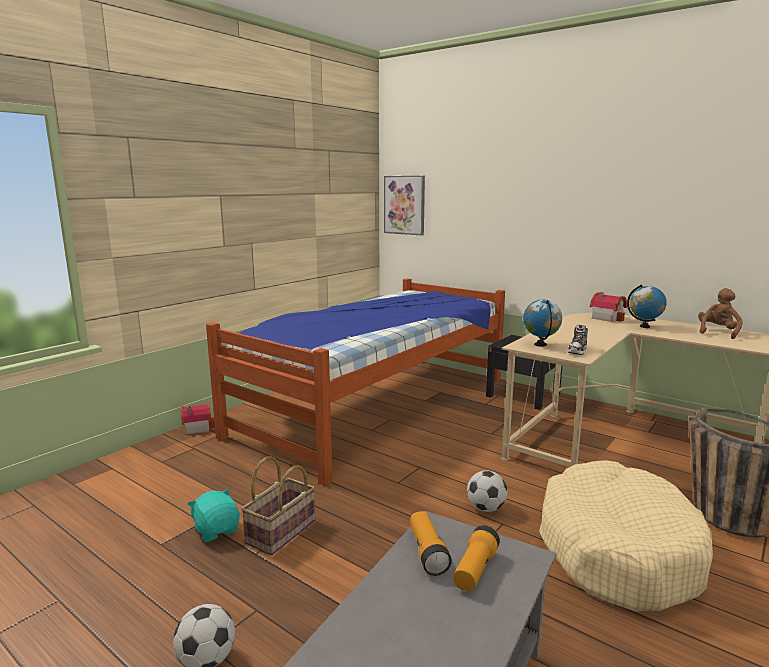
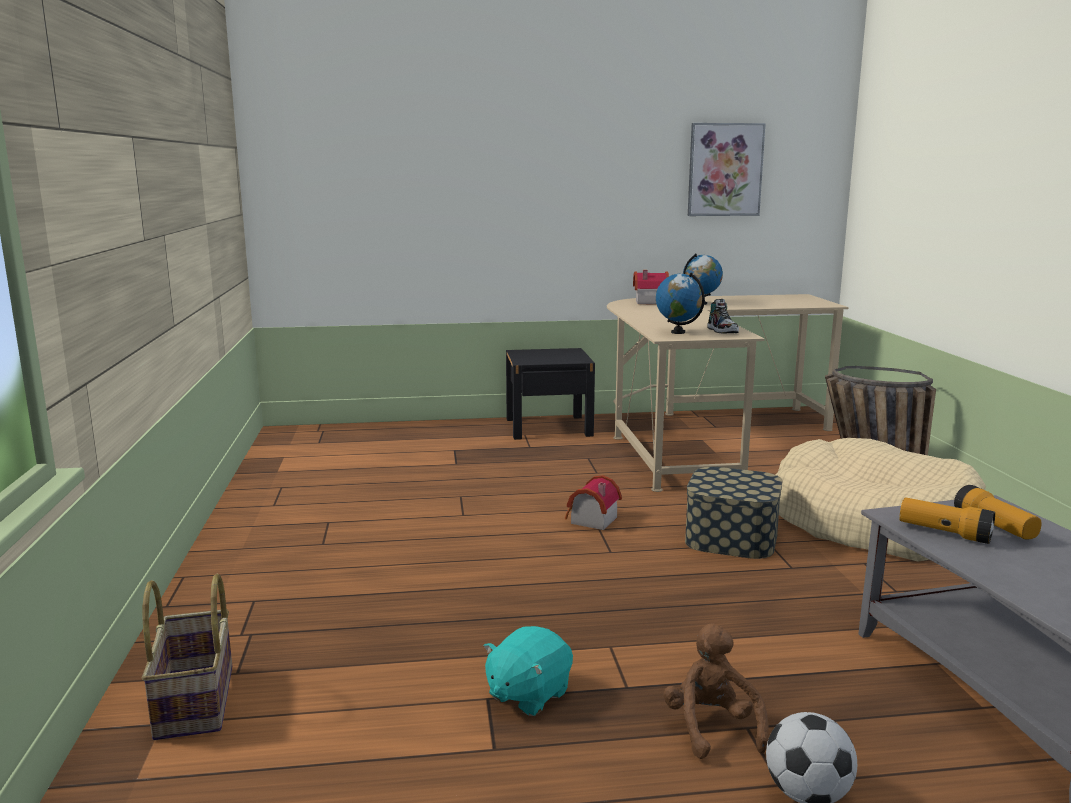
camera: 45 degrees left, 0 degrees up
(196, 428) = (185, 610): toy house -> toy house (590, 520)
(217, 530) = (527, 694): turquoise plush toy -> turquoise plush toy turned 60 degrees counterclockwise
(281, 532) = (606, 654): basket -> basket (197, 702)
(374, 405) = (405, 488): bed -> none
(404, 205) = (297, 169): picture -> picture (725, 170)
(486, 508) = (731, 537): football -> storage box
(717, 332) = (762, 299): brown plush toy -> brown plush toy (711, 728)

